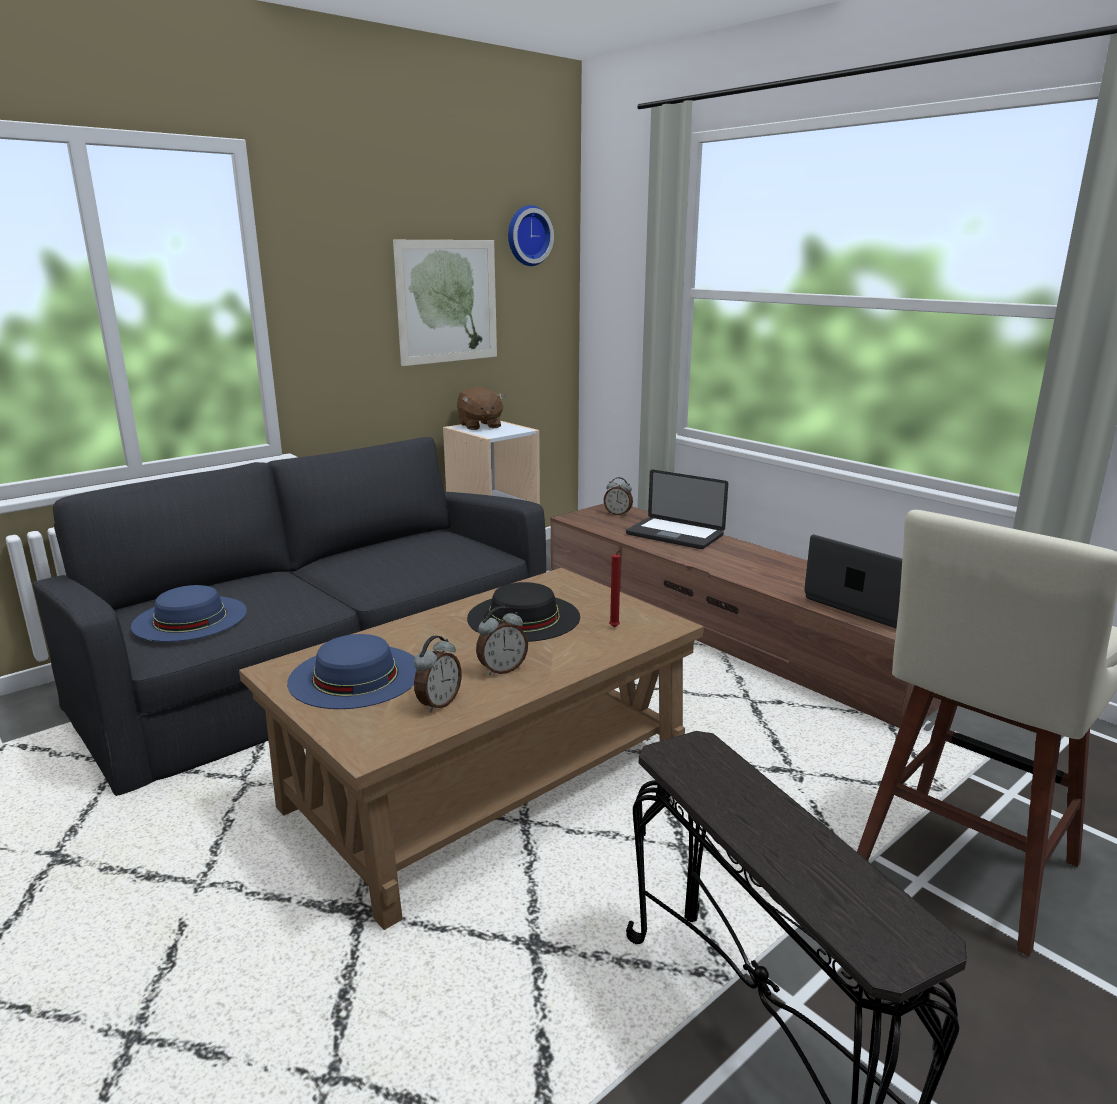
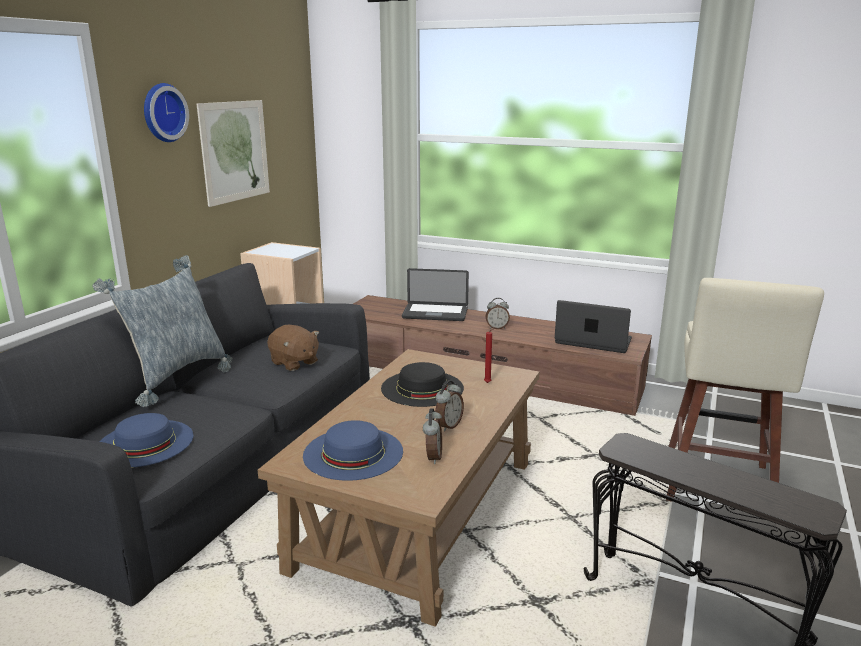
camera: 25 degrees left, 0 degrees up
(287, 565) = (175, 385): none -> pillow
(479, 426) = (269, 249): brown plush toy -> brown plush toy (294, 363)
(527, 236) = (281, 95): wall clock -> wall clock (162, 112)
(618, 514) = (381, 304): alarm clock -> alarm clock (497, 328)

